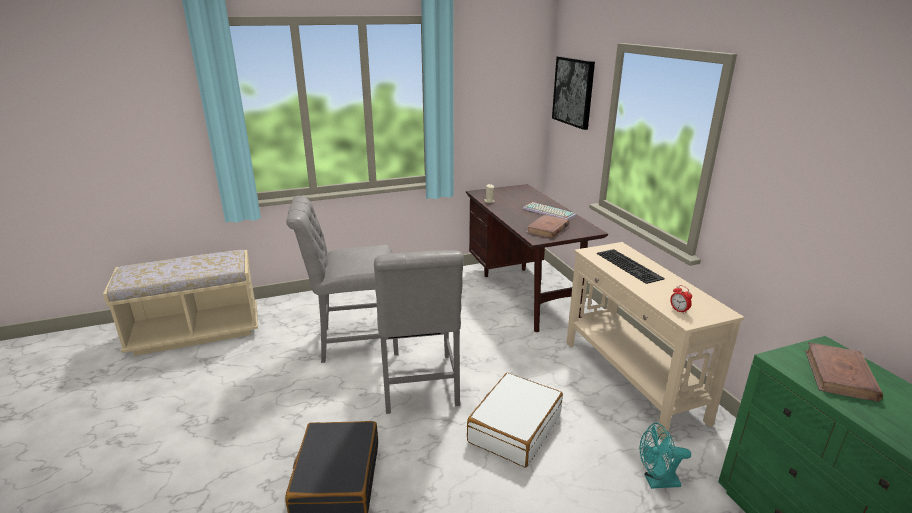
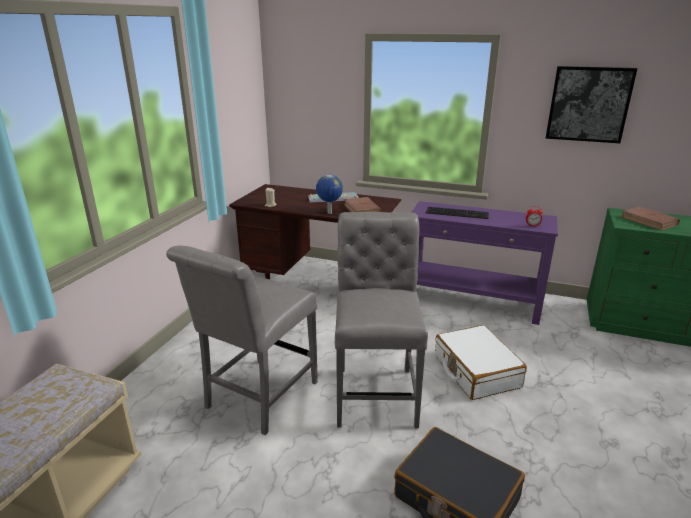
camera: 50 degrees left, 0 degrees up
(418, 386) = (376, 391): grey chair -> grey chair turned 120 degrees counterclockwise
(515, 222) = (329, 213): none -> globe
(573, 92) = (306, 84): picture -> picture (588, 104)
(631, 380) = (472, 302): beige console table -> purple console table
(656, 482) = (572, 346): turquoise fan -> none

